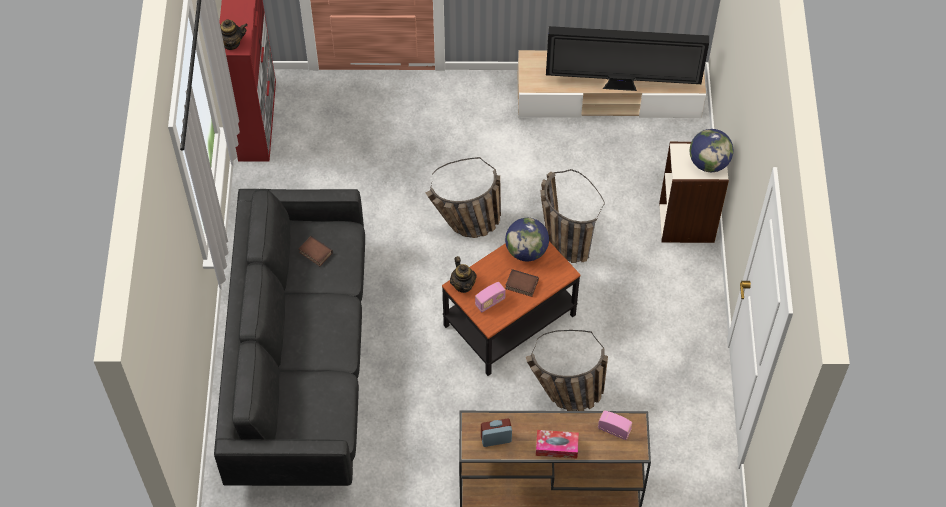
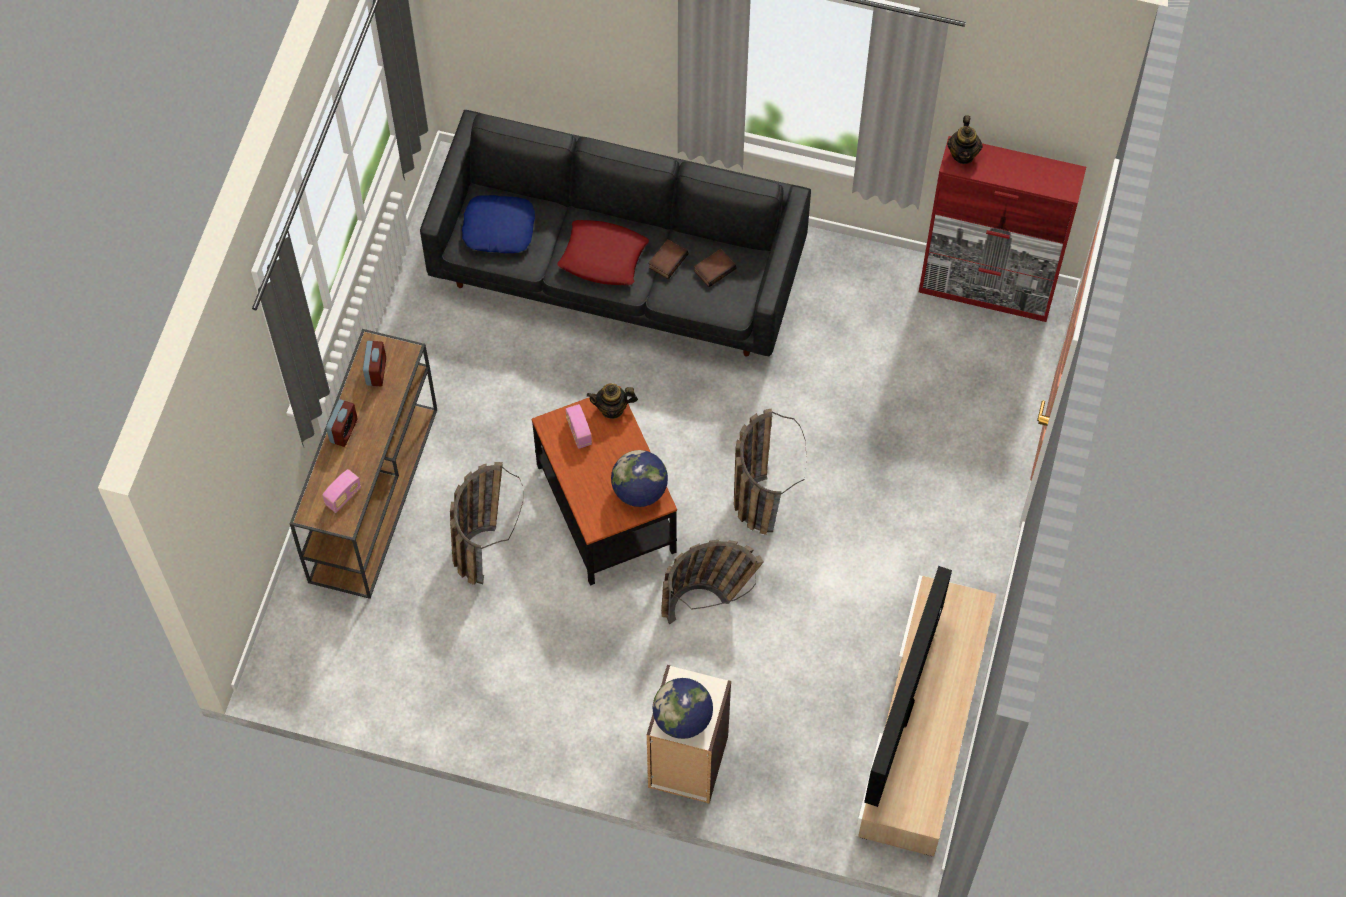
camera: 105 degrees right, 5 degrees up
(314, 414) = (499, 228): none -> blue pillow
(323, 331) = (603, 257): none -> red pillow
(521, 285) = (592, 472): book -> book (667, 260)
(556, 447) = (343, 431): tissue box -> alarm clock

